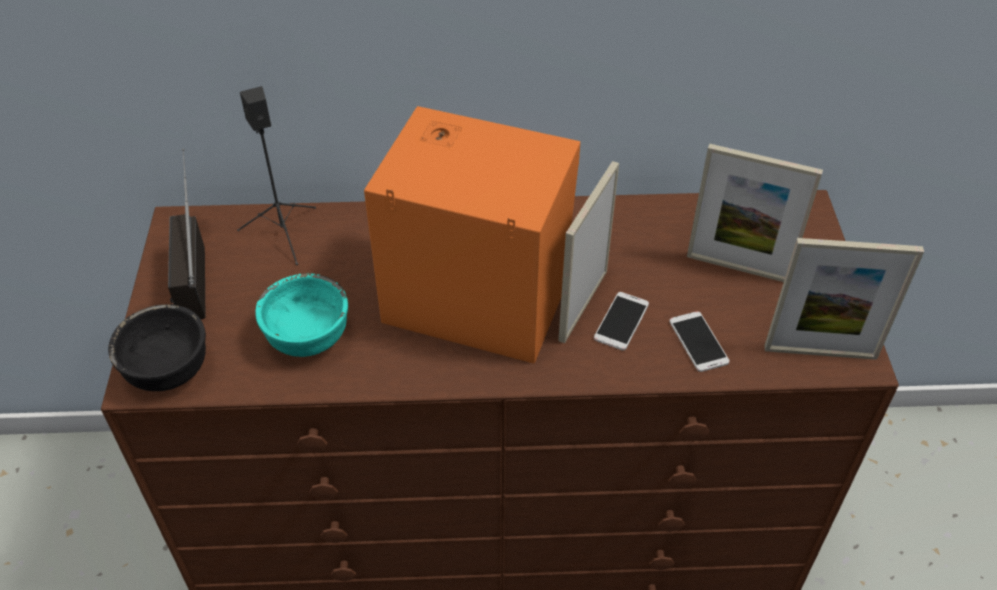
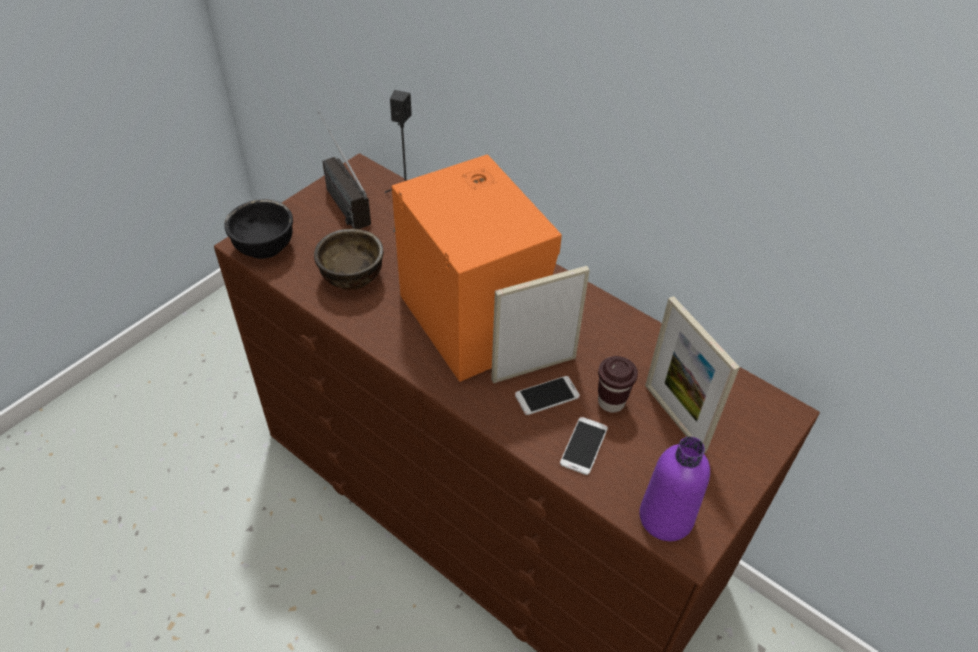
camera: 40 degrees right, 0 degrees up
(190, 265) = (338, 196): radio -> radio turned 60 degrees counterclockwise
(309, 337) = (353, 277): turquoise bowl -> brown bowl
(677, 289) = (611, 402): none -> brown cup
(820, 352) = (666, 517): picture frame -> purple bottle

